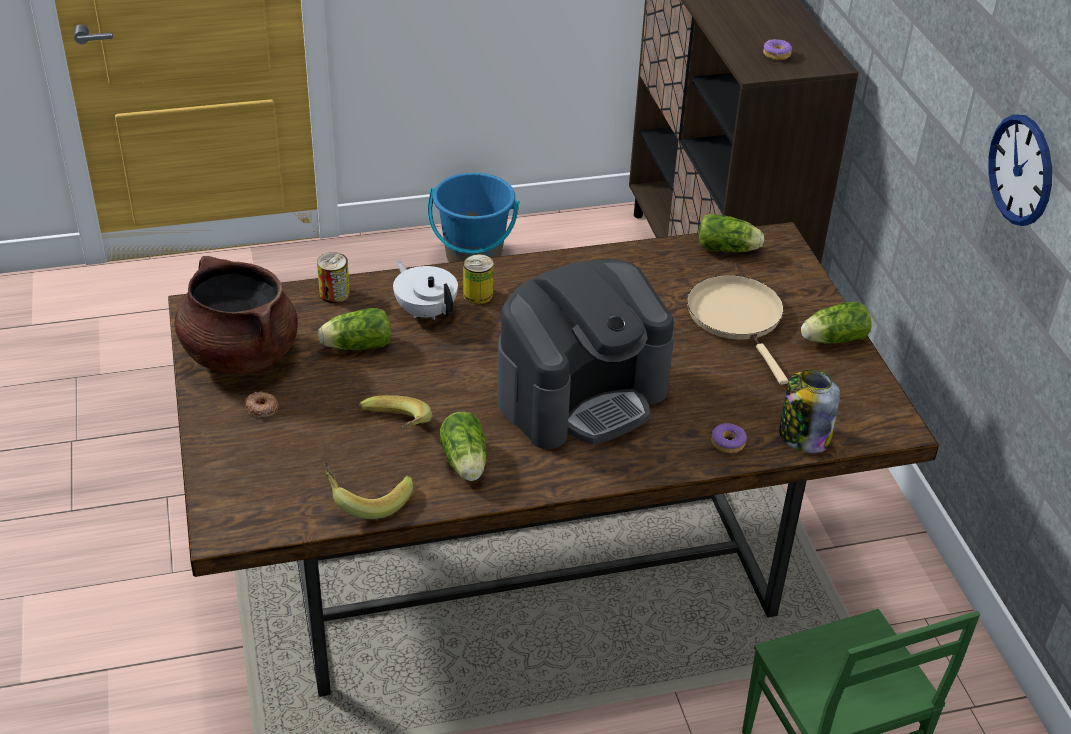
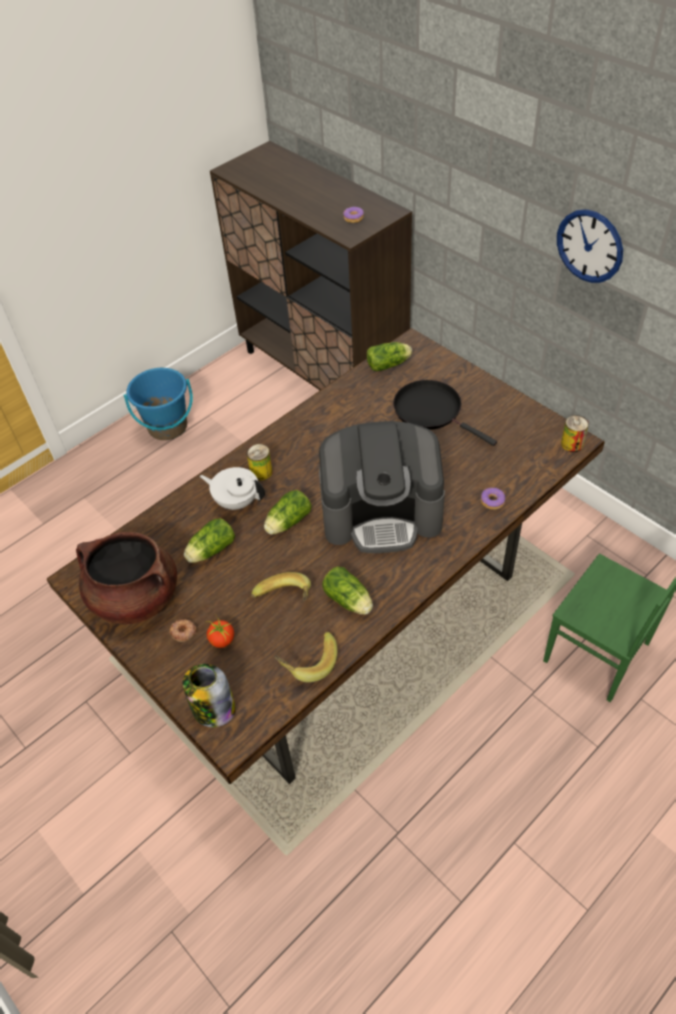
camera: 25 degrees left, 10 degrees up
(294, 434) = (222, 640): none -> tomato
(334, 293) = (164, 518): can -> can (572, 444)
(581, 395) = (382, 512): coffee machine -> coffee machine turned 60 degrees clockwise
(737, 318) = (431, 411): beige frying pan -> black frying pan
(803, 436) = (530, 474): jar -> jar (213, 708)
(831, 339) = (495, 399): lettuce -> lettuce (287, 523)

